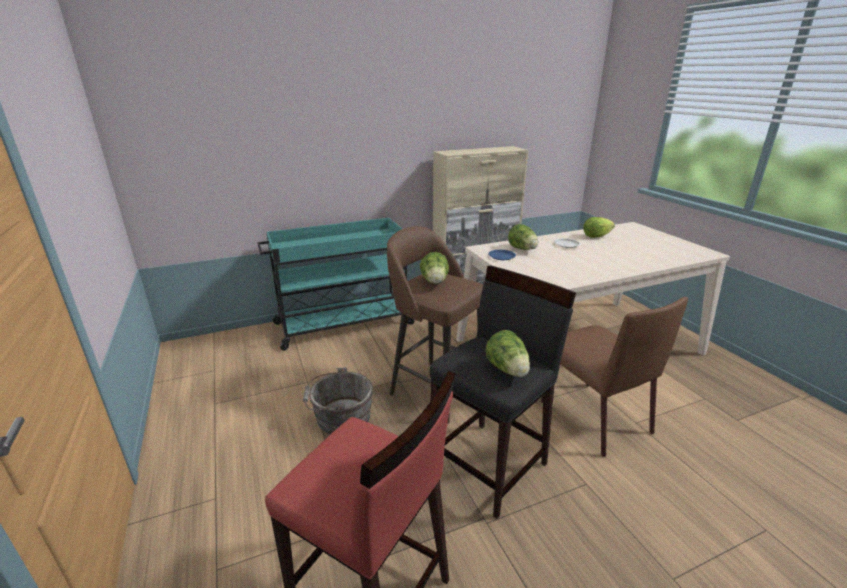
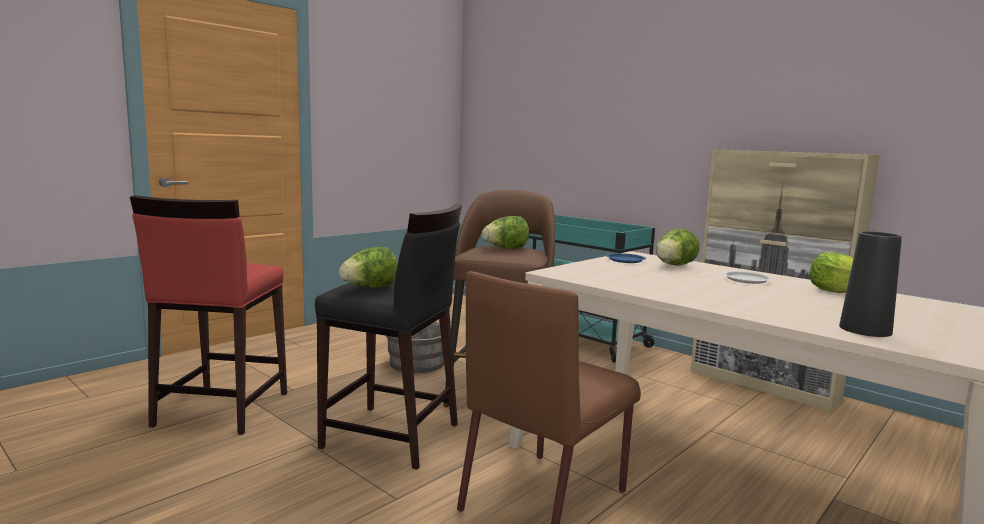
camera: 65 degrees right, 15 degrees down
(671, 255) = (865, 330): none -> black vase

